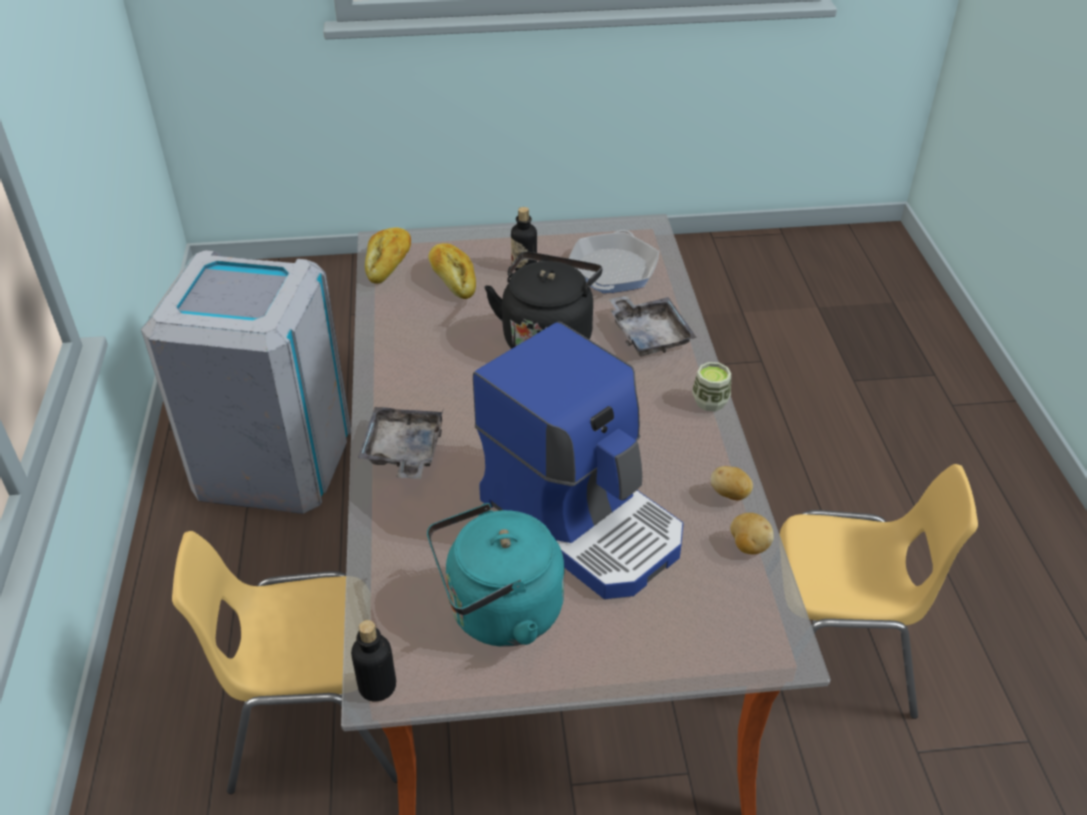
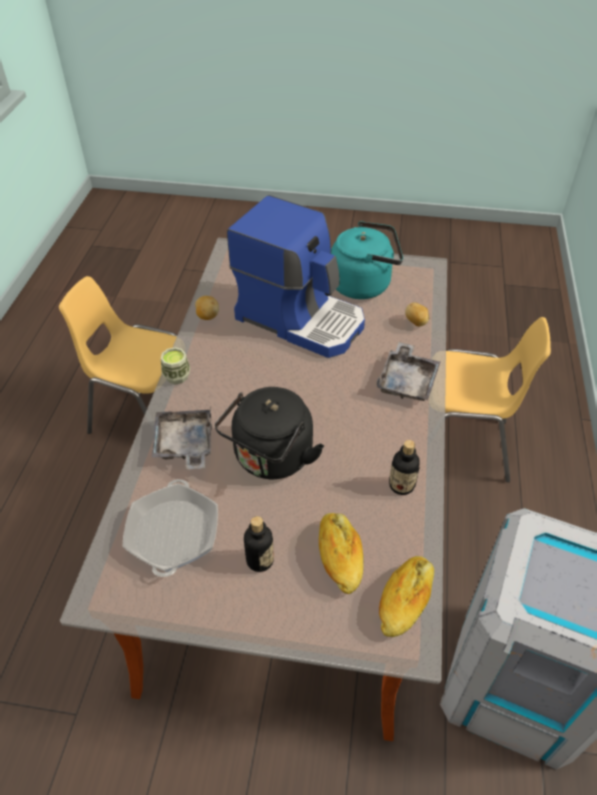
camera: 165 degrees left, 5 degrees up
(377, 686) = (429, 267): bottle -> bottle (401, 485)
(584, 519) = (301, 318): coffee machine -> coffee machine turned 150 degrees clockwise
(612, 270) = (173, 533): frying pan -> frying pan turned 150 degrees clockwise
(748, 545) = (216, 290): potato -> potato (416, 322)

